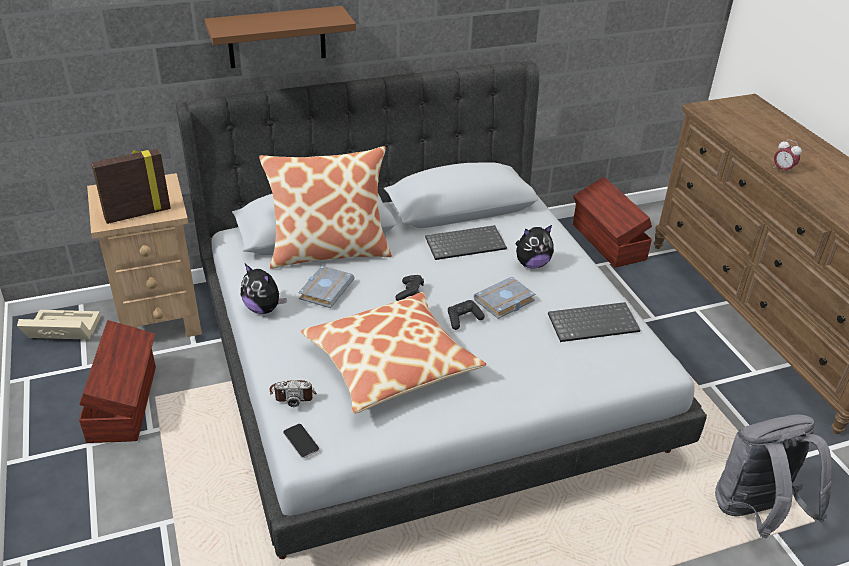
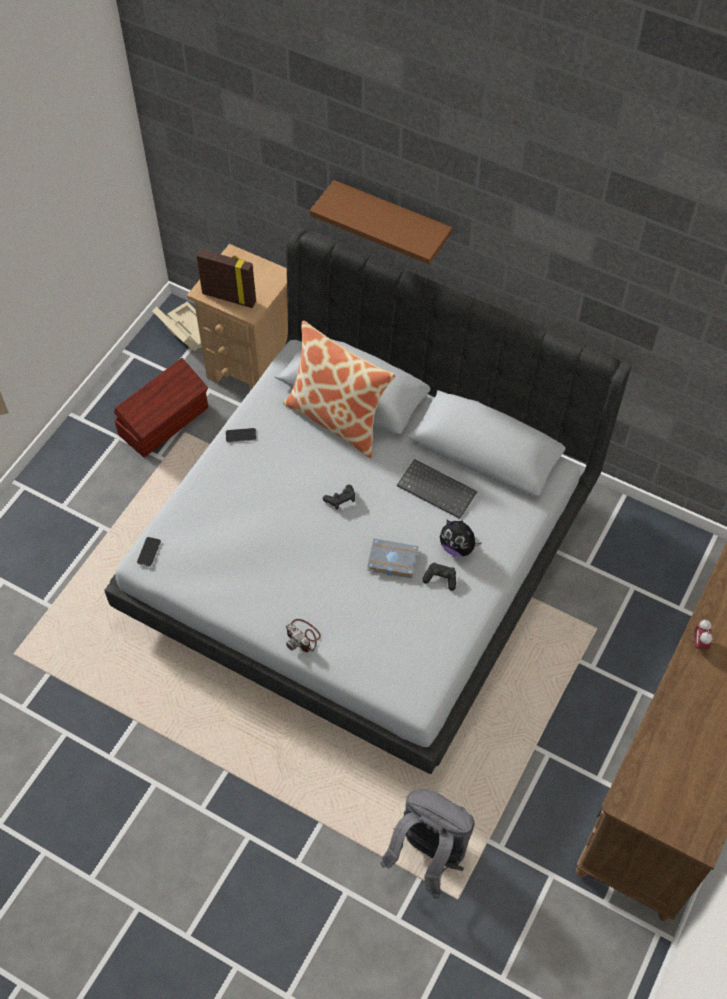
camera: 50 degrees right, 20 degrees up
(263, 308) = (241, 435): plush toy -> phone
(293, 393) = (181, 516): camera -> camera (303, 637)
(325, 289) = (294, 451): grey book -> none
(391, 363) = (259, 544): pillow -> none
(463, 319) = (345, 551): black game controller -> black game controller (440, 579)
(593, 323) = (425, 630): keyboard -> none
(608, 242) = (666, 569): brown storage box -> none

